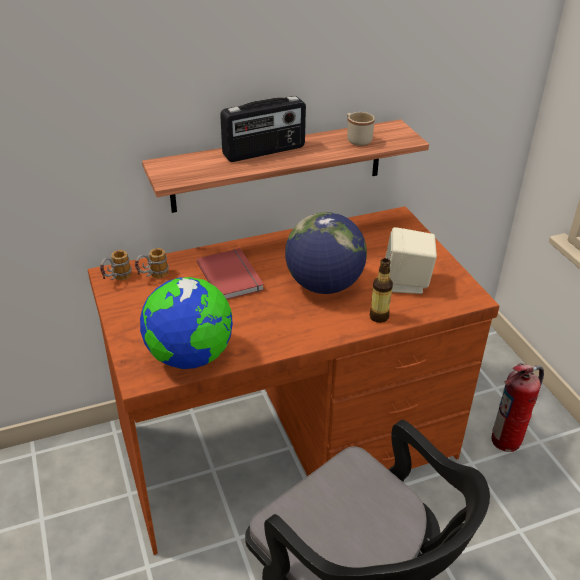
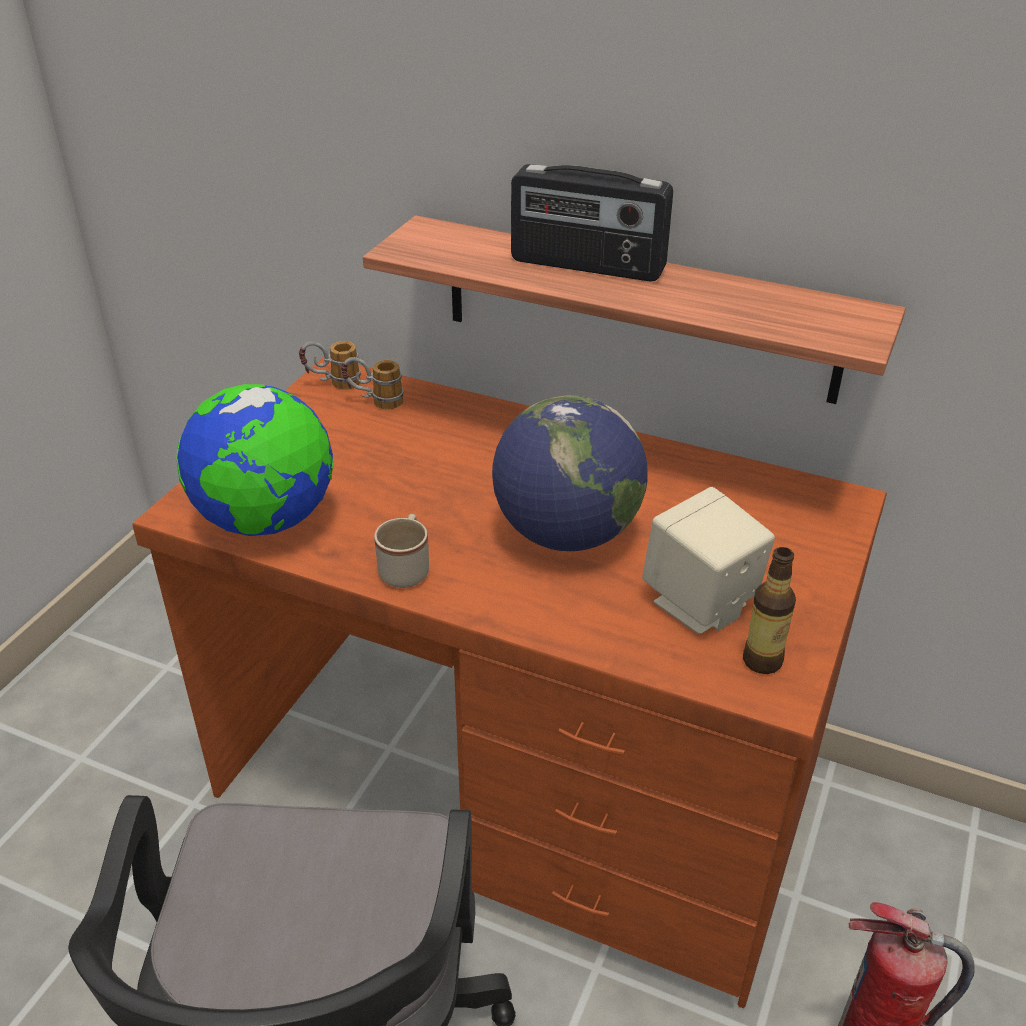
camera: 45 degrees right, 0 degrees up
(232, 276) = (465, 452): red book -> none
(357, 139) = (764, 305): beige mug -> beige mug (406, 568)
(379, 317) = (577, 625): bottle -> bottle (762, 661)

